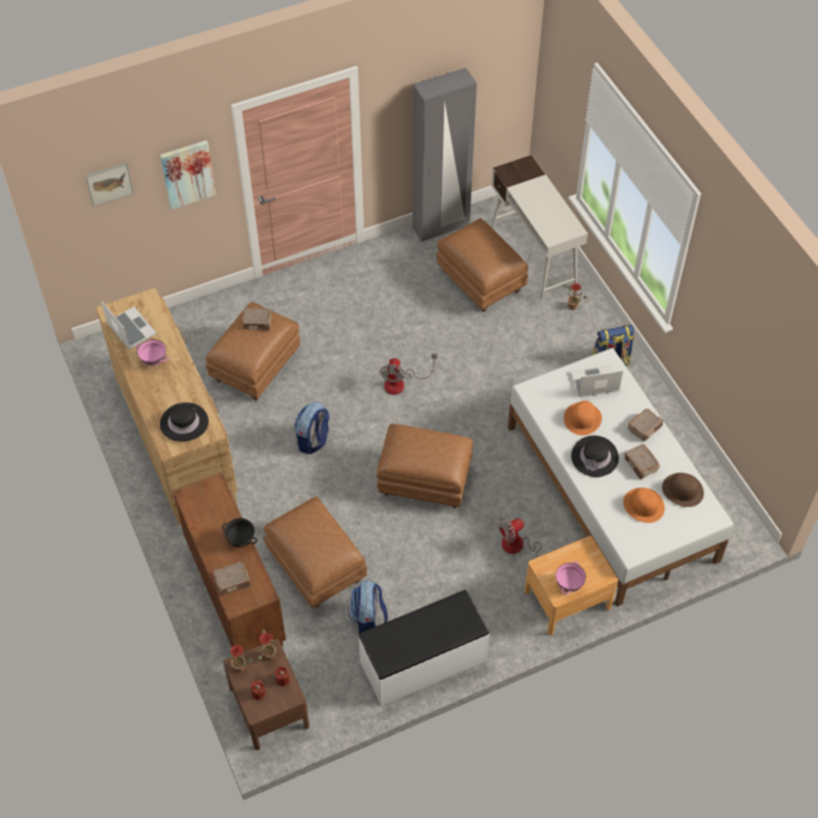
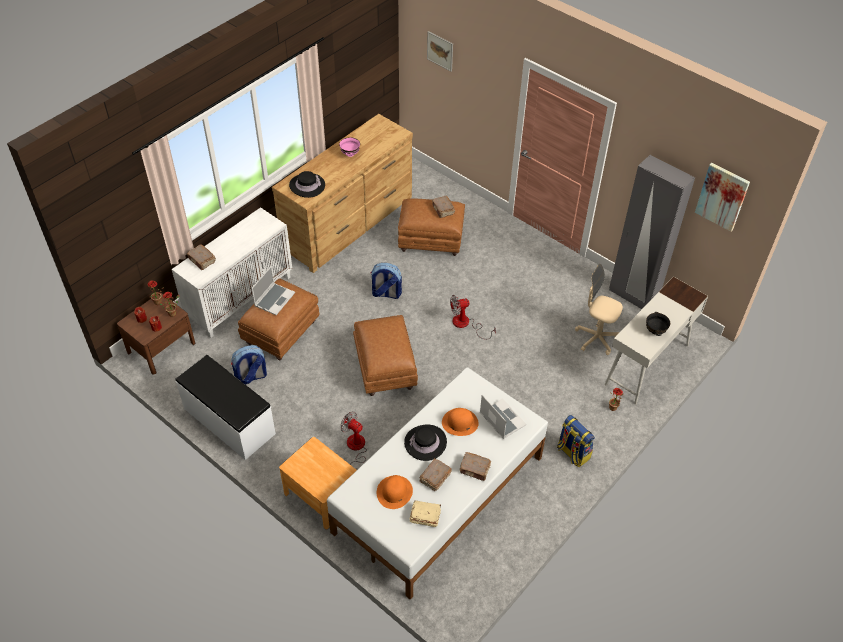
camera: 65 degrees right, 5 degrees down
(130, 329) = (370, 134): laptop -> laptop (274, 299)
(188, 173) = (486, 87): picture -> picture (722, 196)
(234, 594) = (240, 298): brown cabinet -> white cabinet
(241, 540) = (236, 253): black bowl -> black bowl (655, 331)
(480, 281) = (596, 338): brown ottoman -> beige office chair
(568, 584) = (303, 470): pink bowl -> none
(682, 490) = (424, 516): brown hat -> beige book

